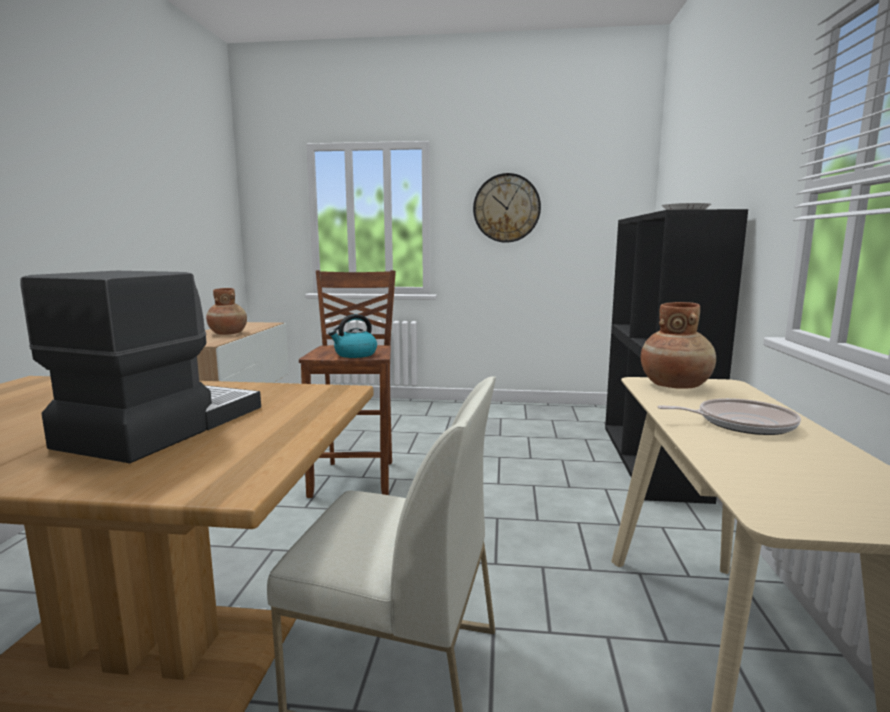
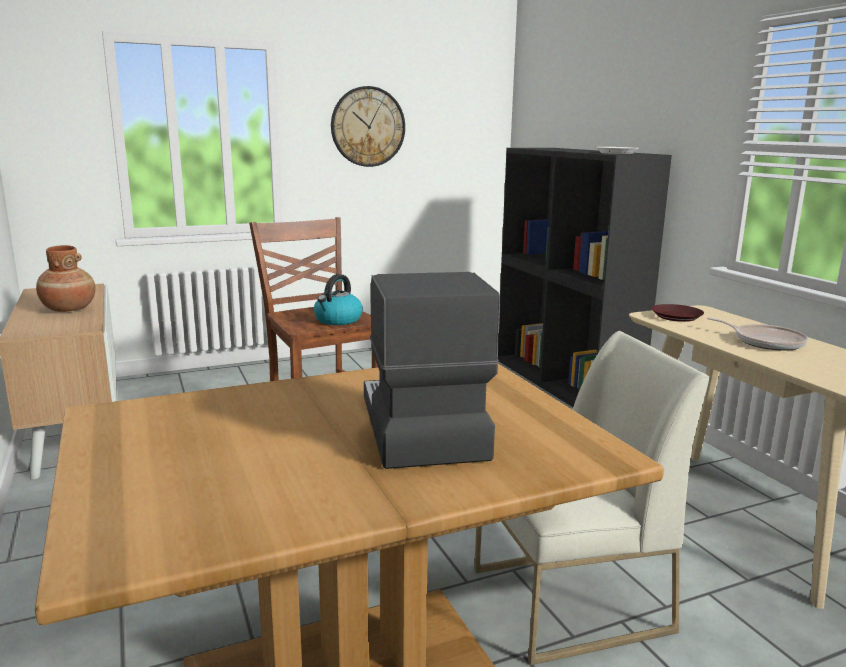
camera: 30 degrees left, 5 degrees up
(675, 386) = (676, 316): brown vase -> brown plate
(740, 423) = (765, 342): frying pan -> frying pan turned 75 degrees clockwise

